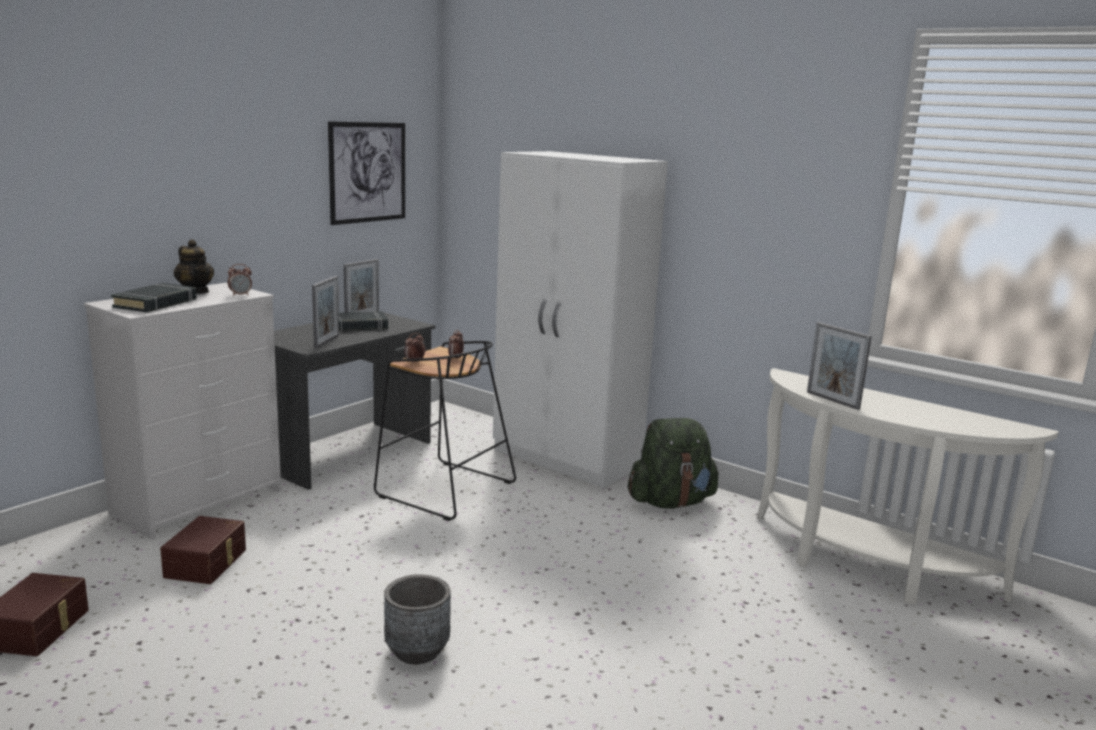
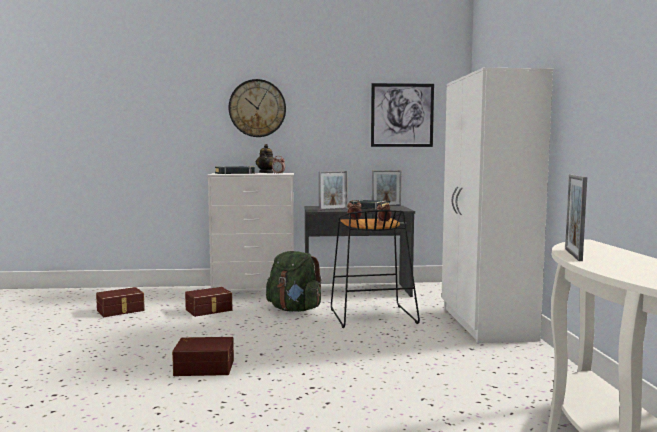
camera: 50 degrees right, 10 degrees down
(153, 168) = (257, 108): none -> wall clock
(417, 651) = (204, 367): grey planter -> brown storage box
(670, 502) = (515, 364): green backpack -> green backpack (294, 309)

